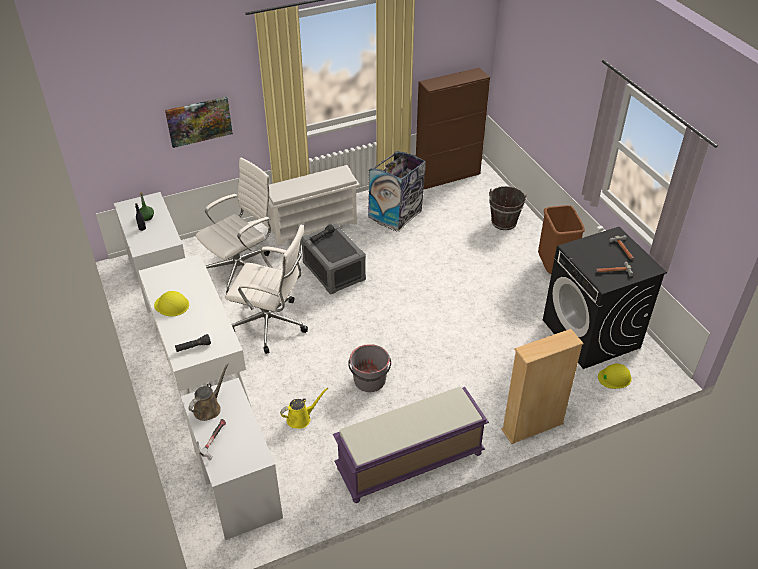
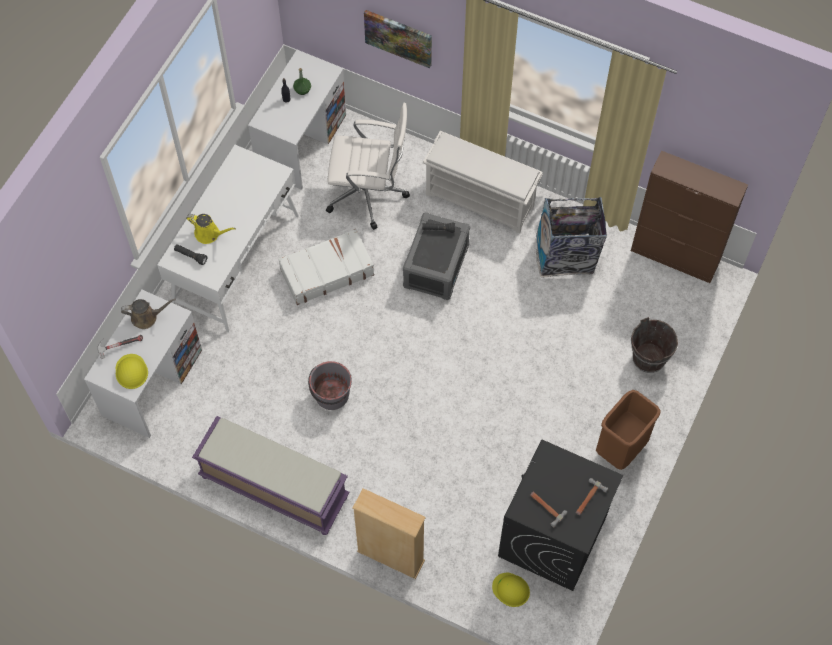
camera: 50 degrees right, 20 degrees up
(172, 305) = (219, 202): yellow hard hat -> yellow hard hat (131, 371)
(271, 325) = (326, 272): white office chair -> white suitcase
(301, 418) = (248, 375): yellow watering can -> yellow watering can (209, 234)

